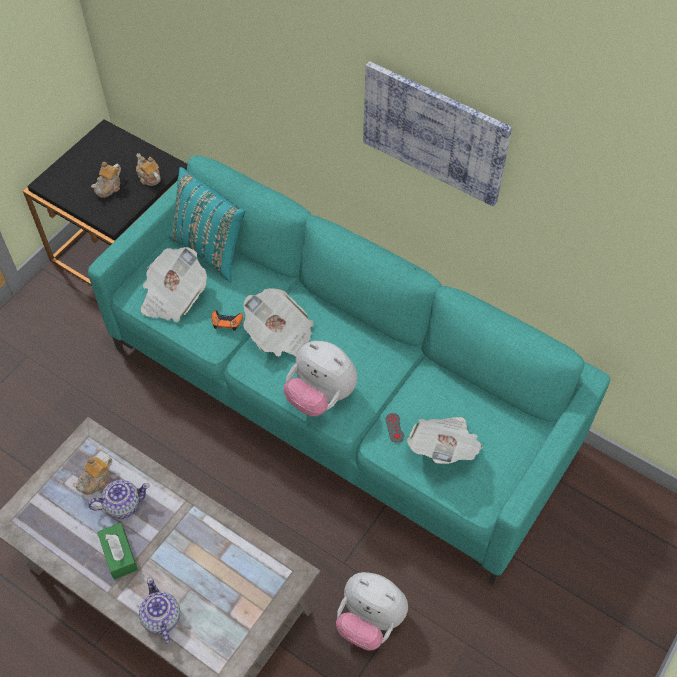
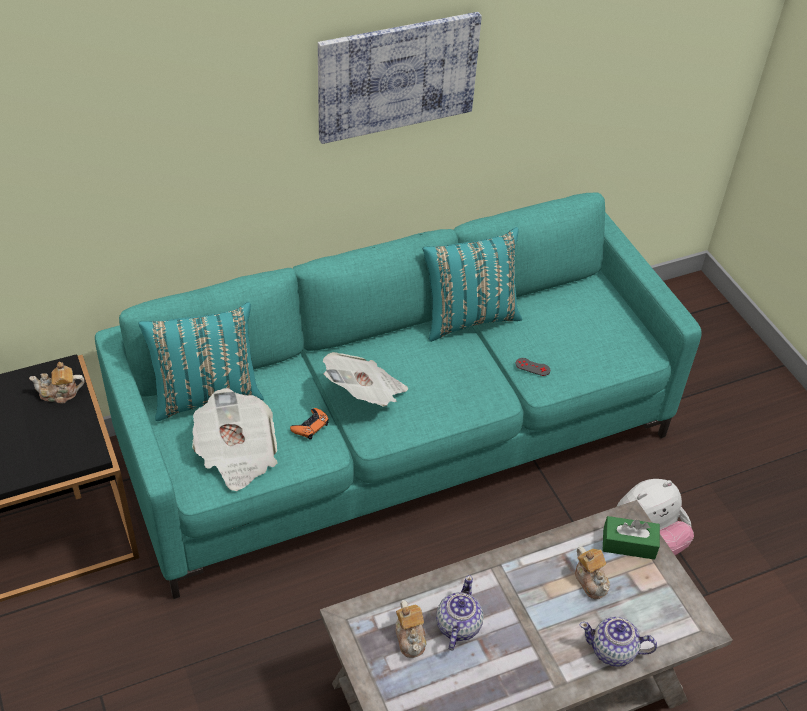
camera: 60 degrees left, 10 degrees down
(109, 187) = (36, 434): teapot -> teapot (591, 580)
(119, 554) = (516, 656): green tissue box -> green tissue box (628, 544)
(320, 395) = (458, 399): plush toy -> none
(413, 358) = (468, 318): none -> turquoise pillow
(444, 448) = (578, 345): newspaper -> none

